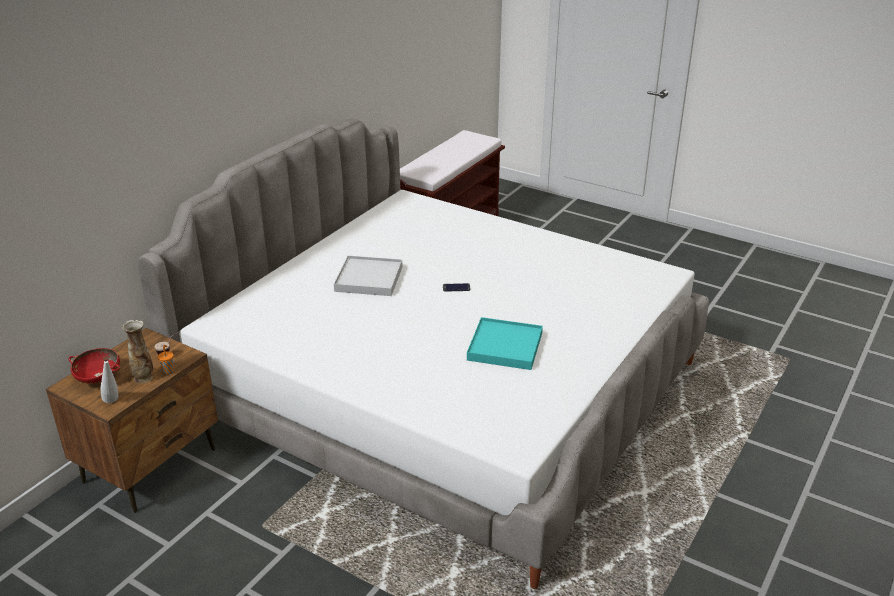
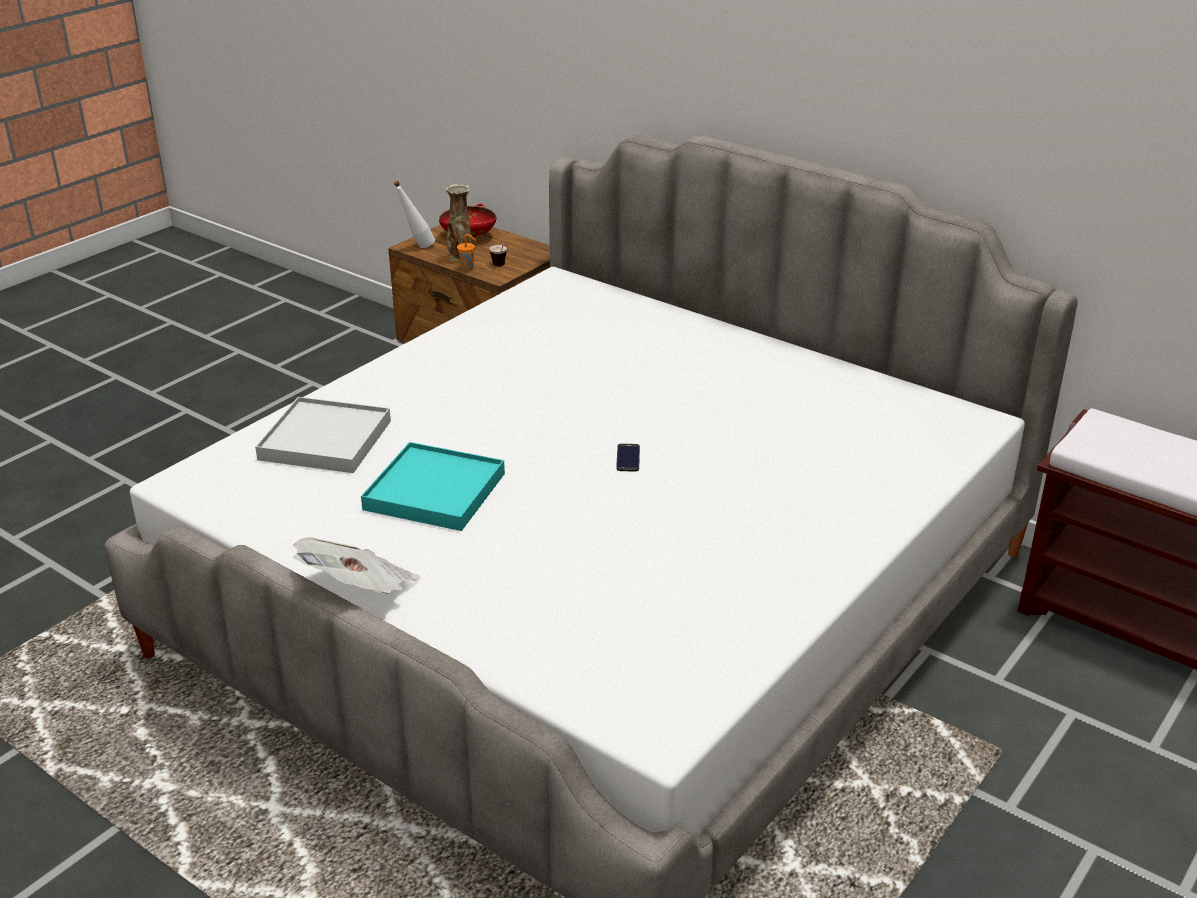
camera: 95 degrees right, 0 degrees up
(369, 279) = (664, 383): white tray -> white tray (325, 440)
(607, 359) = (360, 591): none -> newspaper

